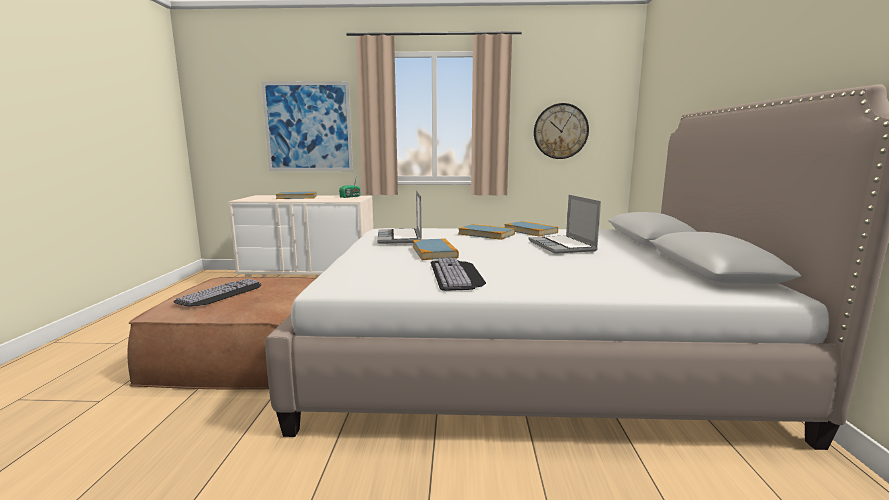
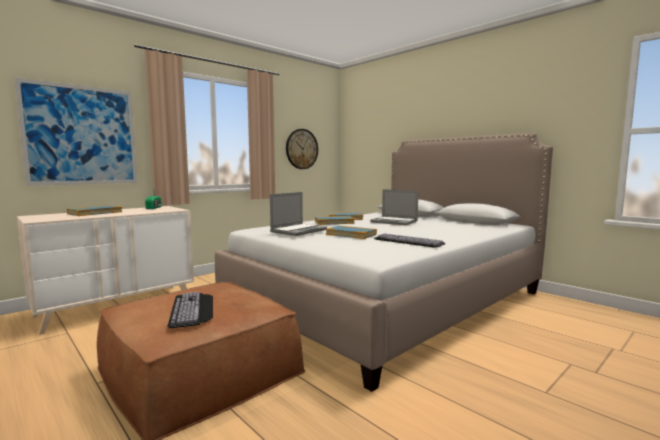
camera: 45 degrees left, 5 degrees down
(400, 238) = (298, 231): laptop -> laptop turned 90 degrees counterclockwise

